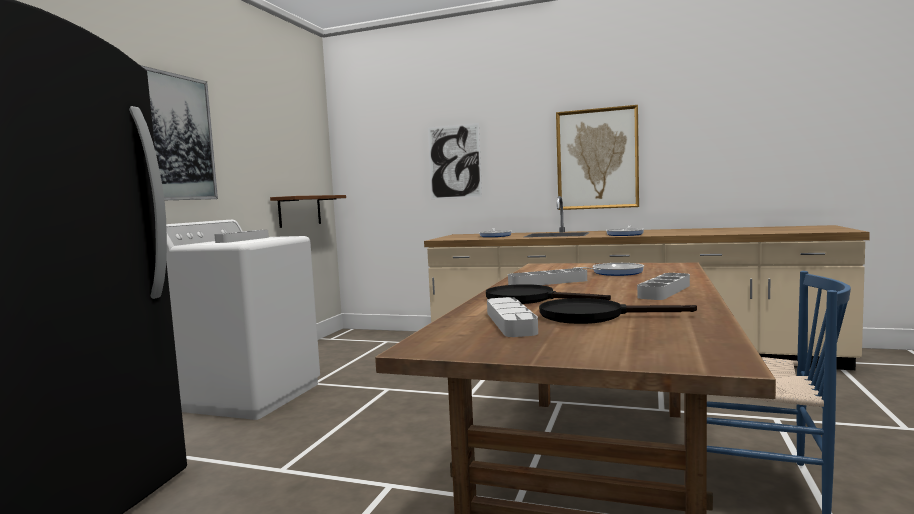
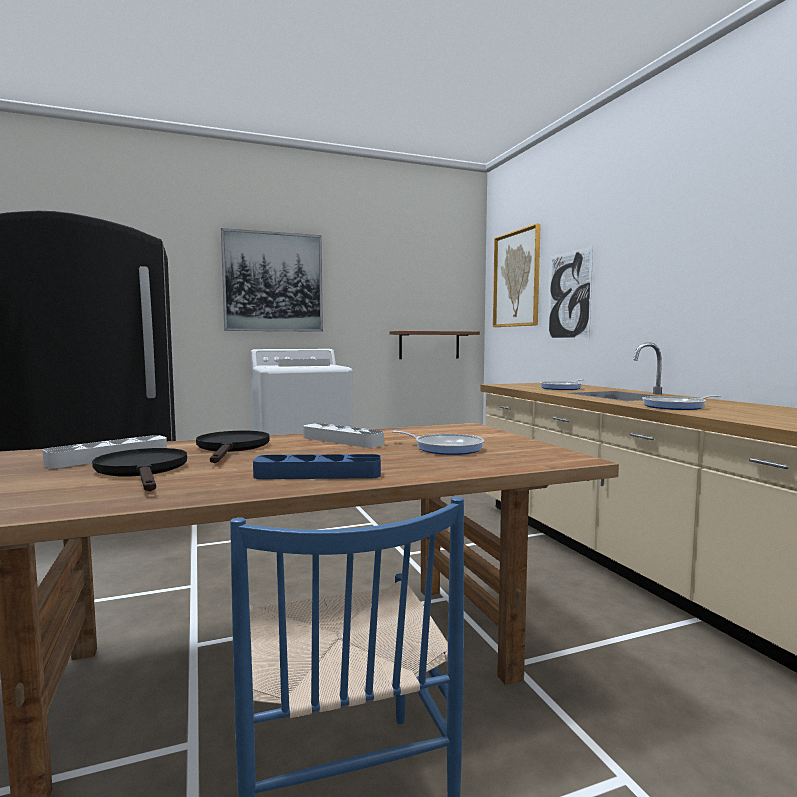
camera: 50 degrees right, 0 degrees up
(597, 159) = (720, 288): picture -> picture (516, 279)
(664, 291) = (318, 474): grey tray -> blue tray

